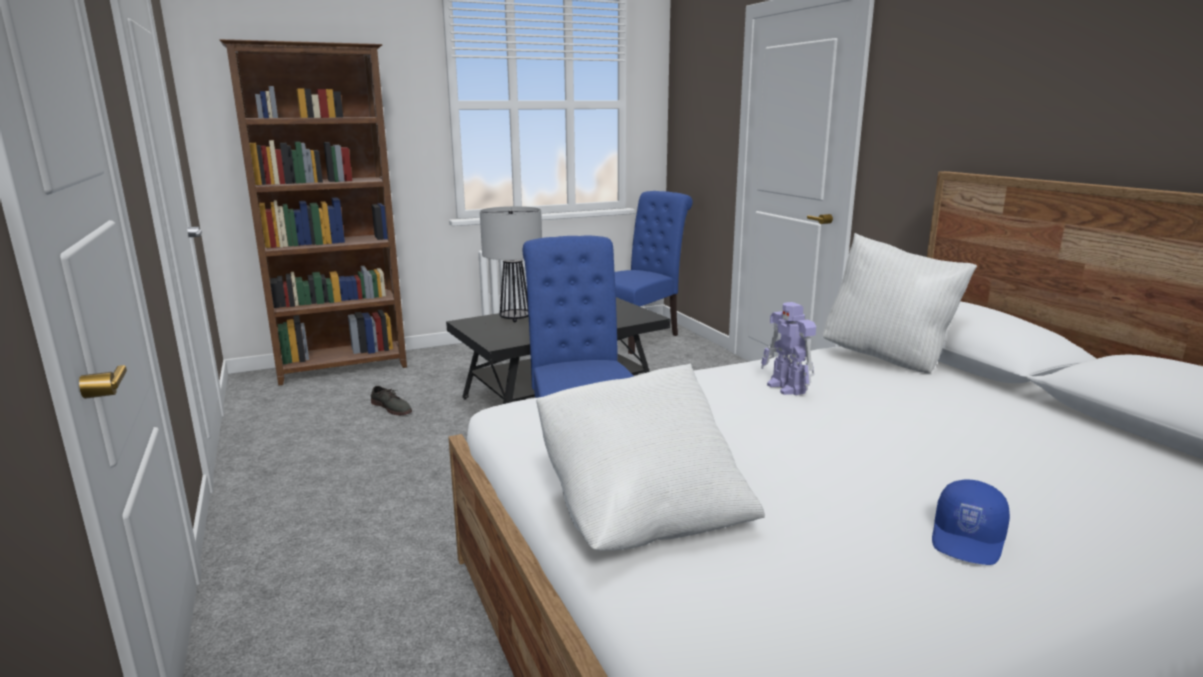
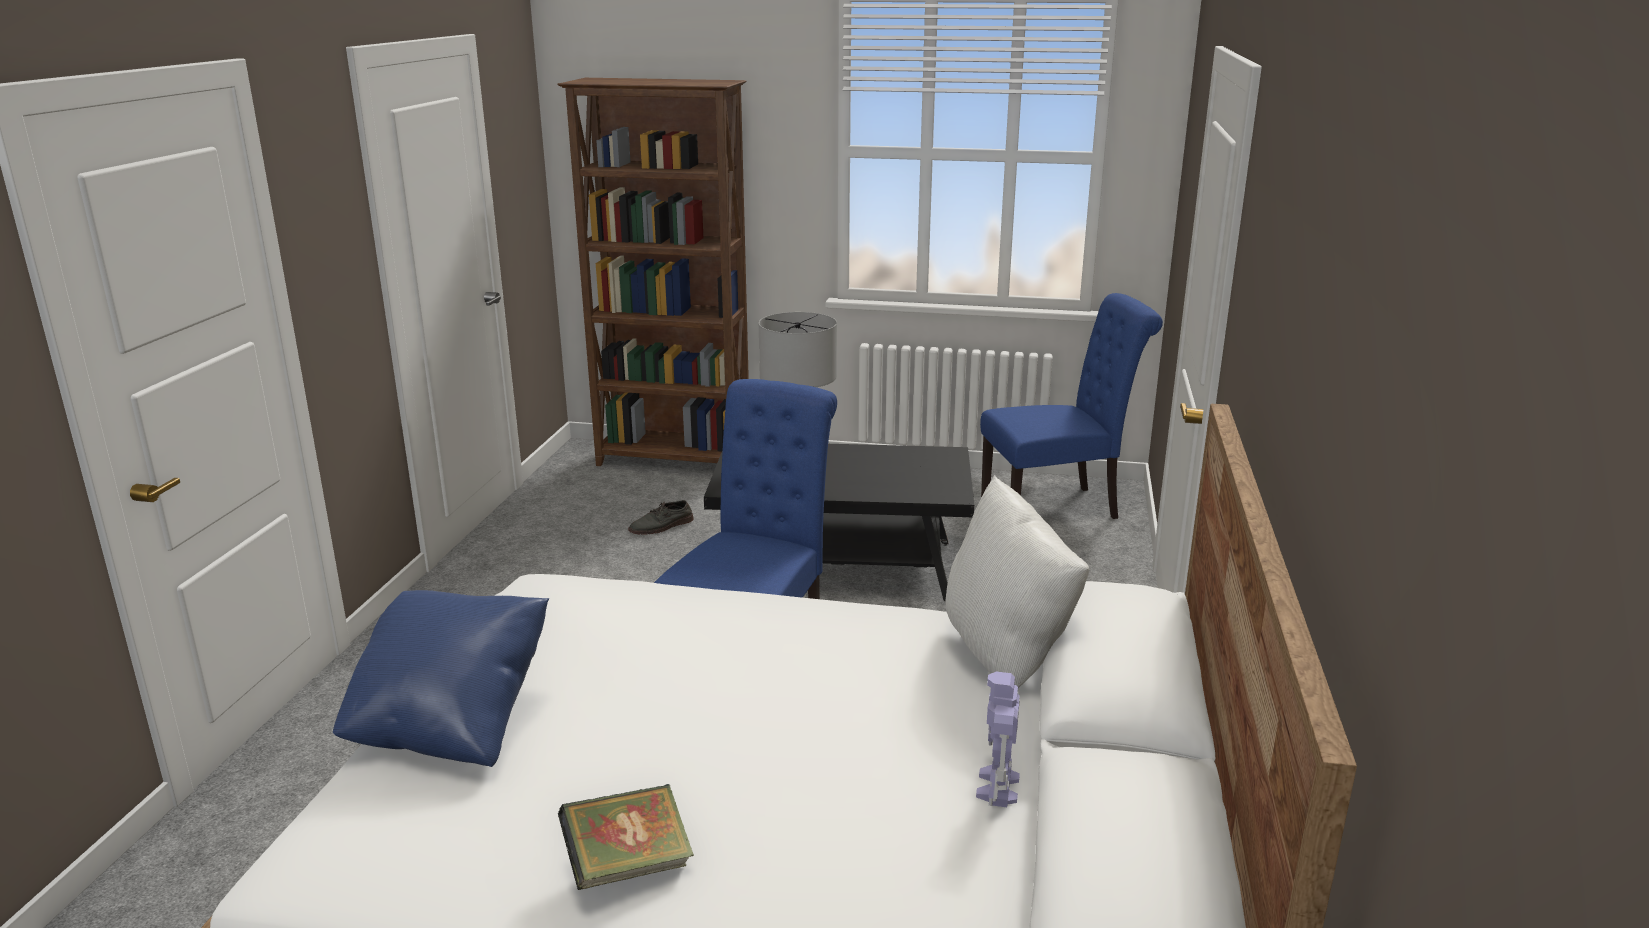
camera: 35 degrees right, 5 degrees up
(392, 407) = (661, 526): grey shoe -> grey shoe turned 75 degrees clockwise
(643, 512) = (452, 724): white pillow -> blue pillow
(787, 388) = (805, 651): toy robot -> toy robot (997, 788)
(969, 539) = (628, 866): blue cap -> book

